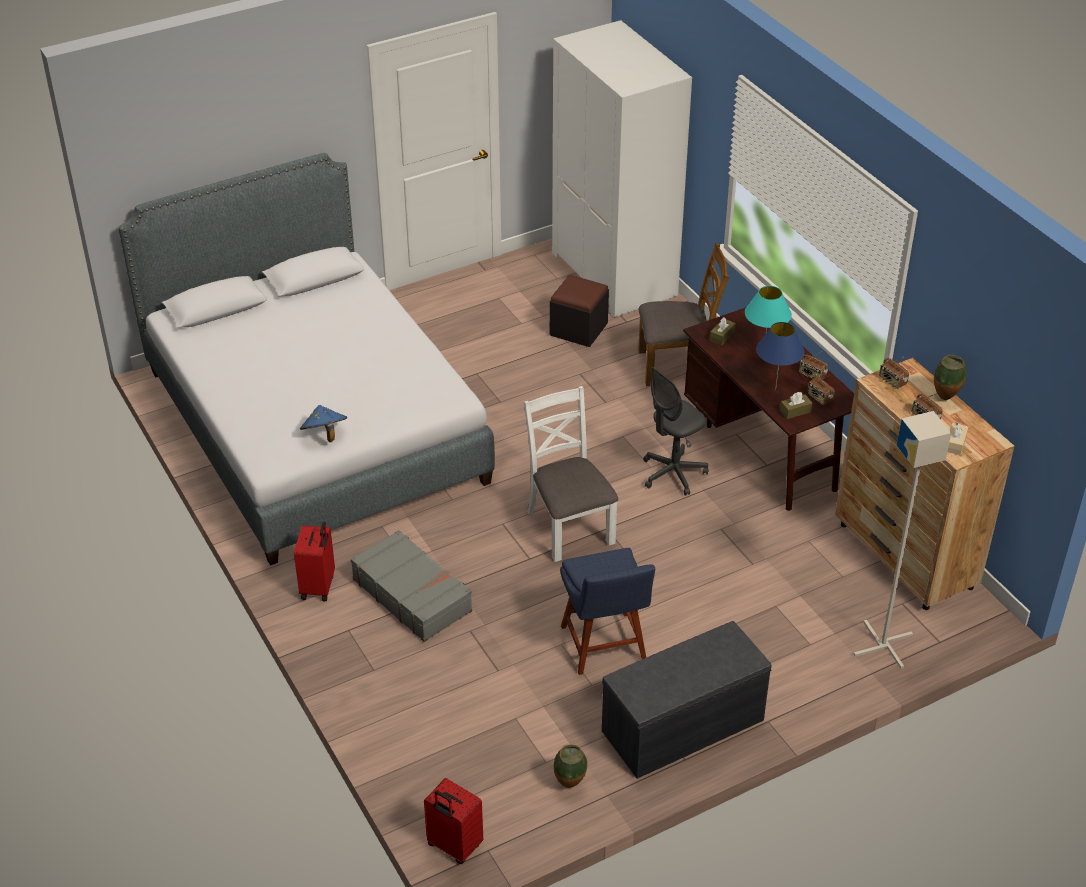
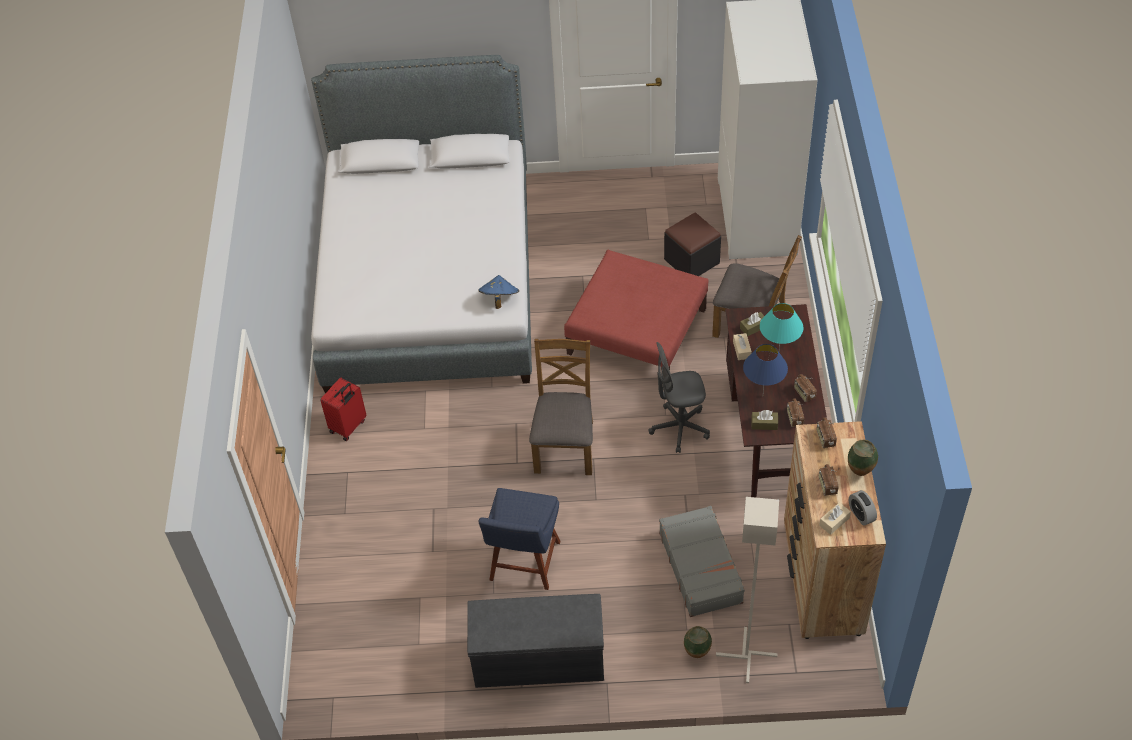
camera: 30 degrees right, 10 degrees up
(324, 435) = (386, 308): blue hat -> blue hat (499, 299)
(412, 595) = (411, 460): grey suitcase -> grey suitcase (701, 567)
(453, 846) = (311, 683): red suitcase -> none
(569, 404) = (637, 331): none -> red ottoman
(569, 527) = (565, 446): white chair -> brown chair
(570, 784) = (424, 670): vase -> vase (697, 654)
(725, 357) = (741, 350): none -> beige tissue box
(974, 430) = (861, 515): none -> alarm clock

